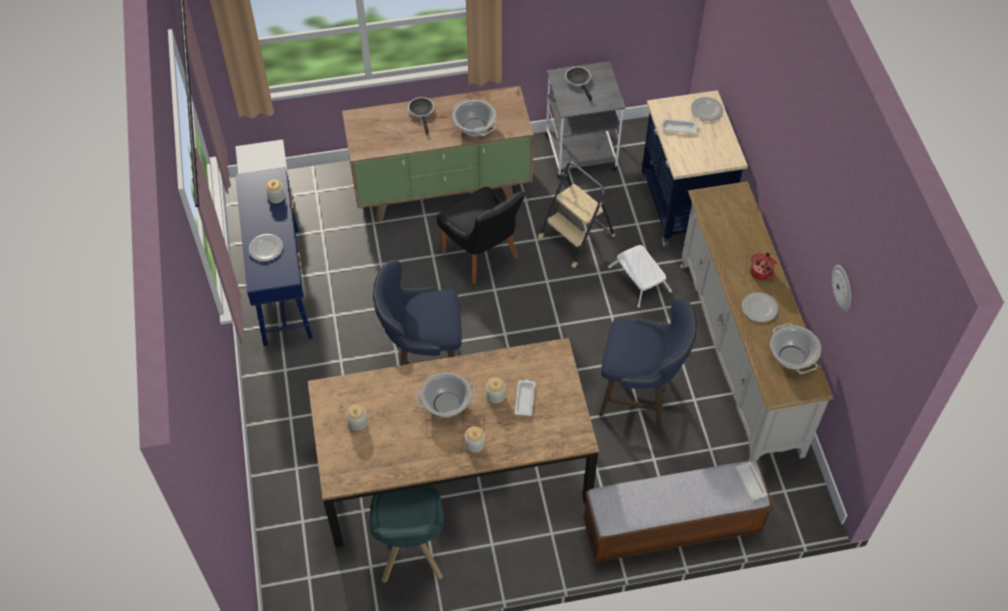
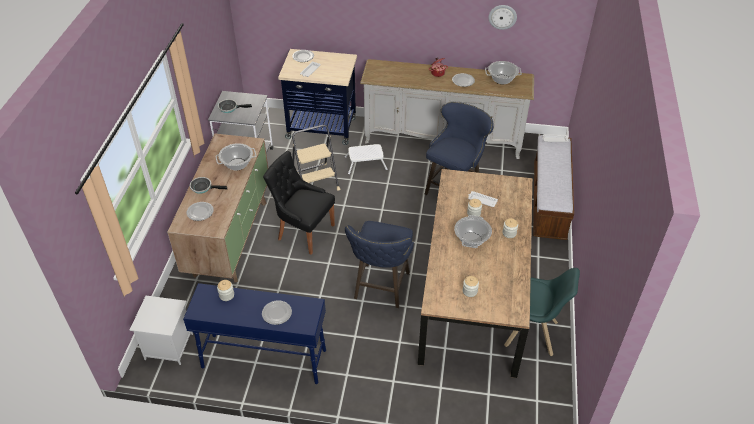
camera: 70 degrees left, 10 degrees down
(382, 125) = (200, 212): none -> plate
(482, 255) = (304, 231): black chair -> black chair turned 135 degrees counterclockwise

